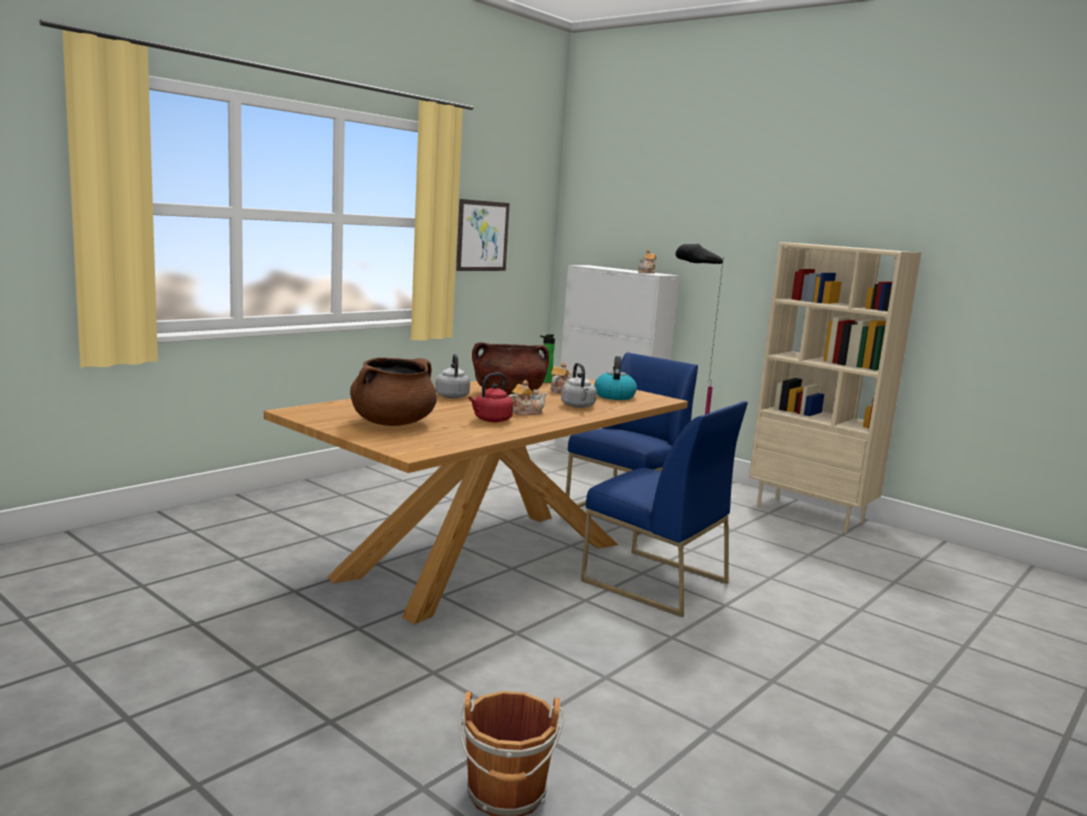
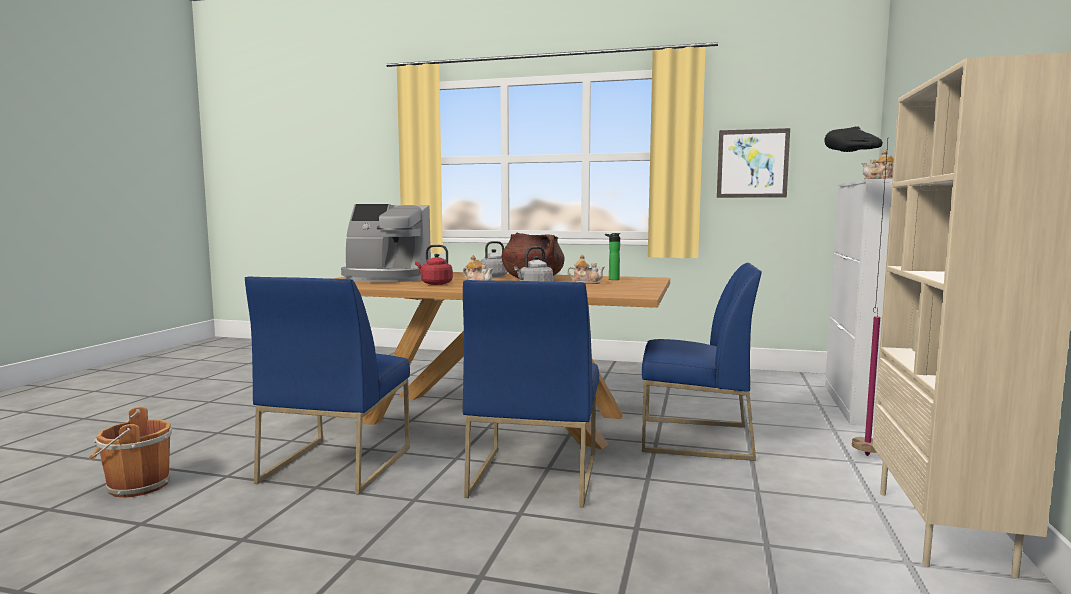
camera: 65 degrees right, 5 degrees down
(393, 423) = (386, 278): brown cooking pot -> coffee machine
(547, 657) = (336, 464): none -> blue chair
(614, 396) = (607, 289): kettle -> none

